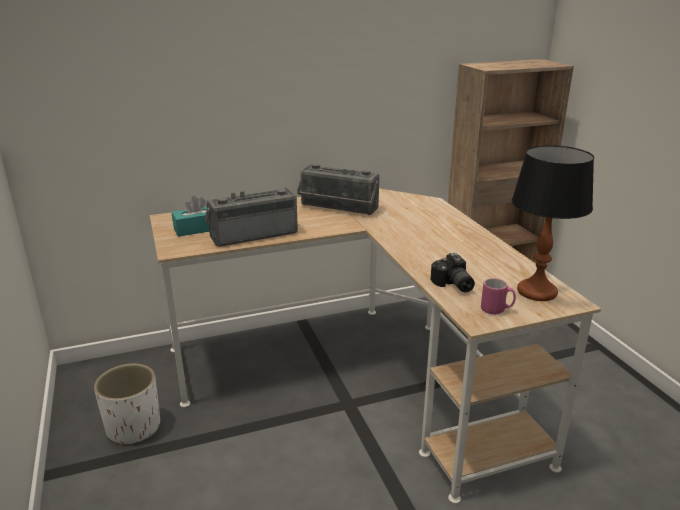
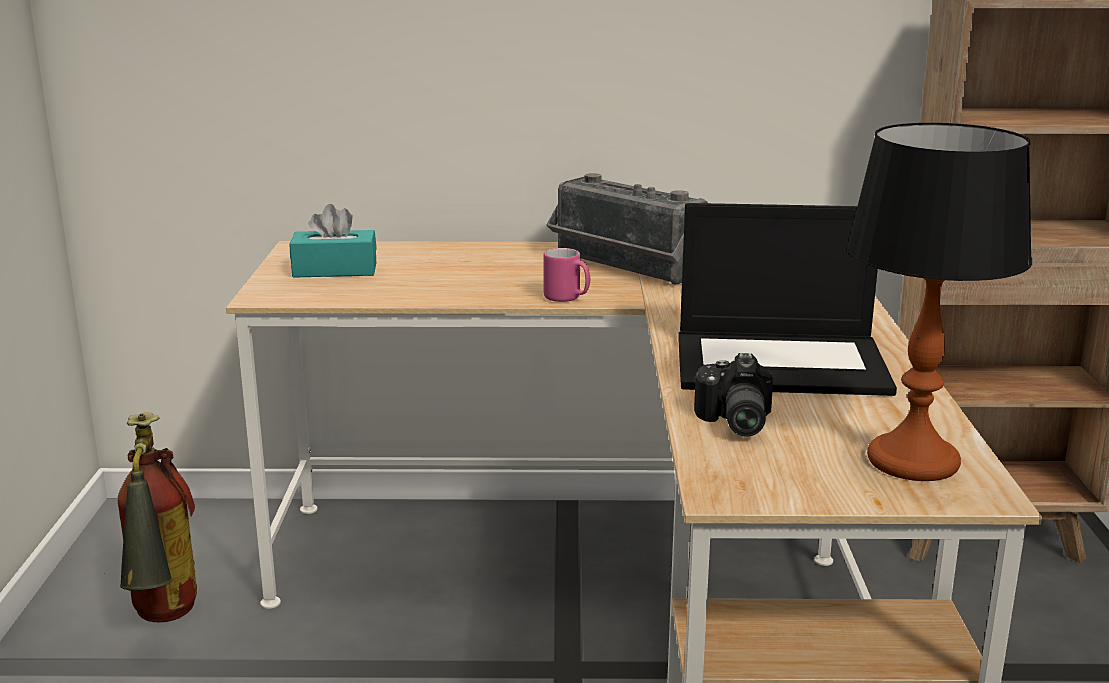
camera: 20 degrees right, 5 degrees down
(133, 427) = (163, 623): white planter -> fire extinguisher
(253, 234) = (425, 289): radio -> none
(448, 251) = (782, 363): none -> laptop
(497, 310) = (786, 479): pink mug -> pink mug (567, 299)

